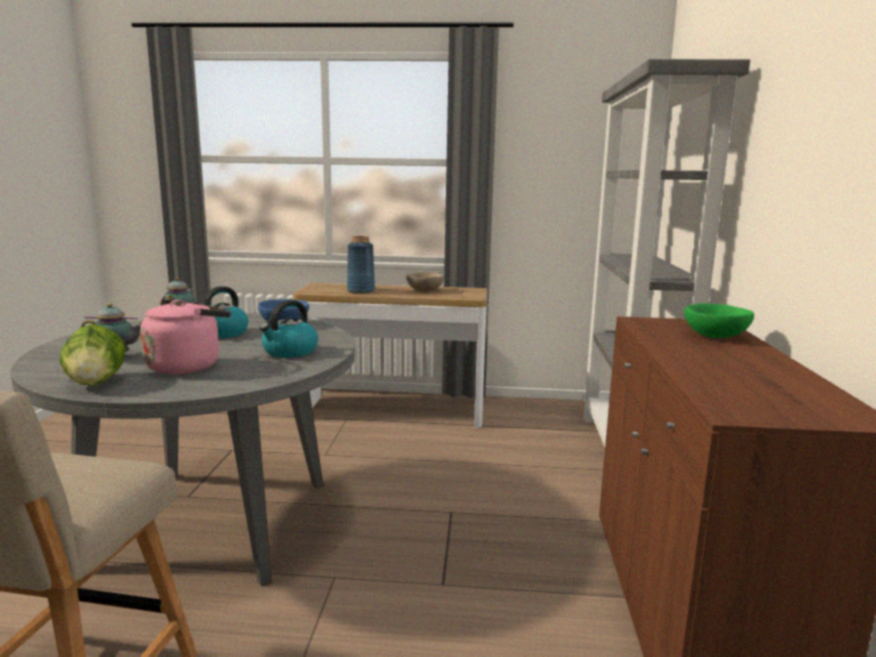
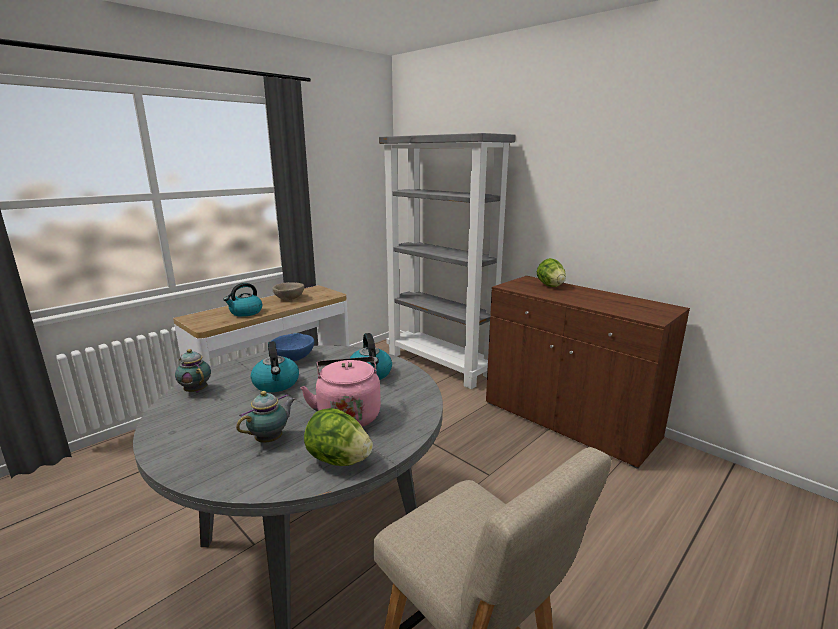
camera: 50 degrees left, 5 degrees up
(361, 291) = (245, 312): blue vase -> kettle
(716, 336) = (550, 286): green bowl -> lettuce

